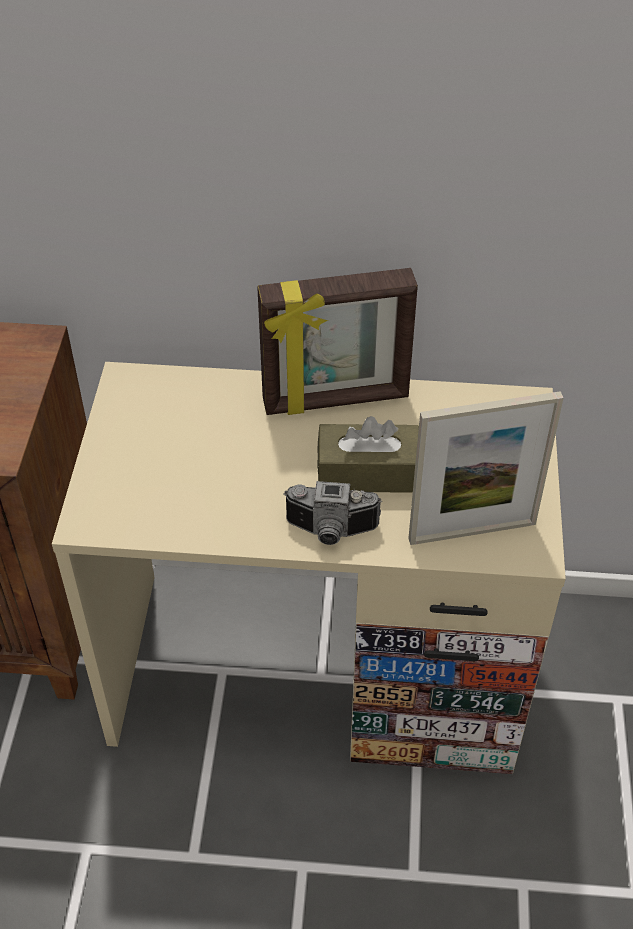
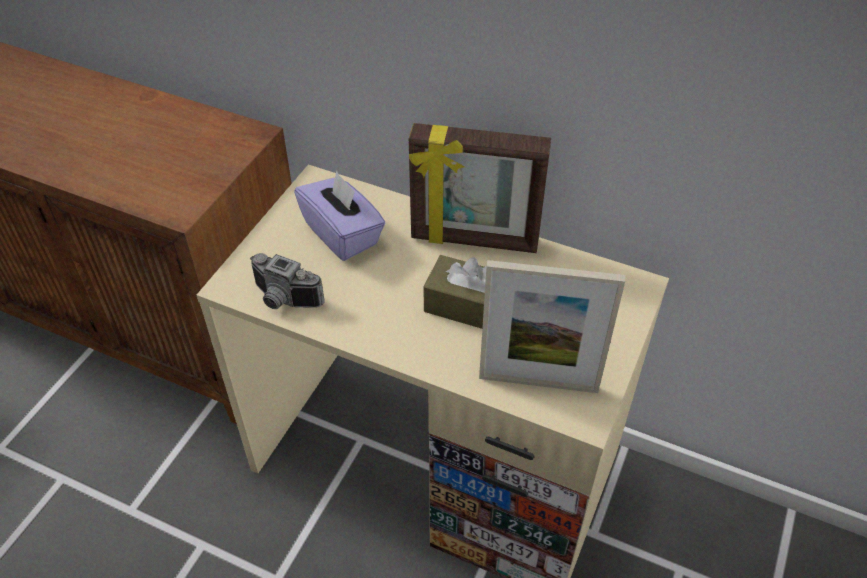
camera: 20 degrees right, 0 degrees up
(187, 431) = (343, 234): none -> purple tissue box
(330, 532) = (417, 348): camera -> camera (283, 300)

